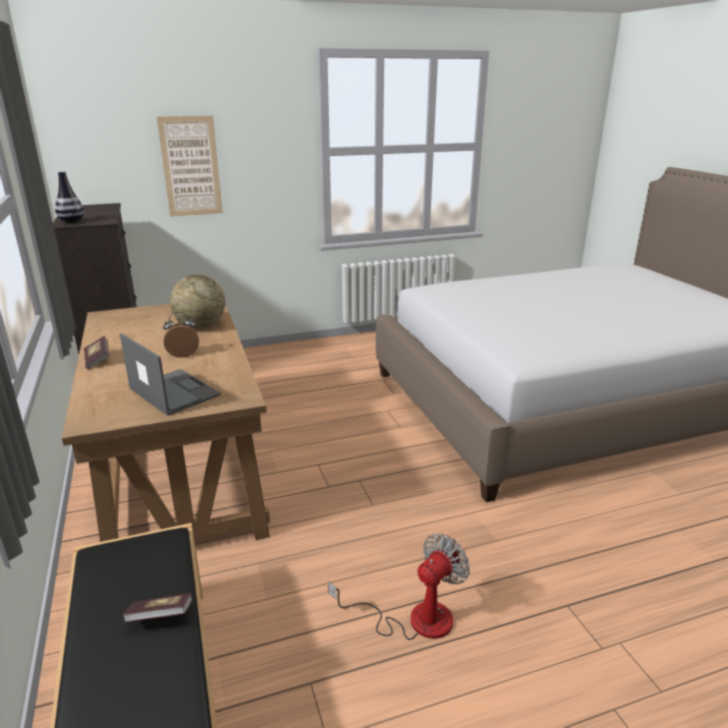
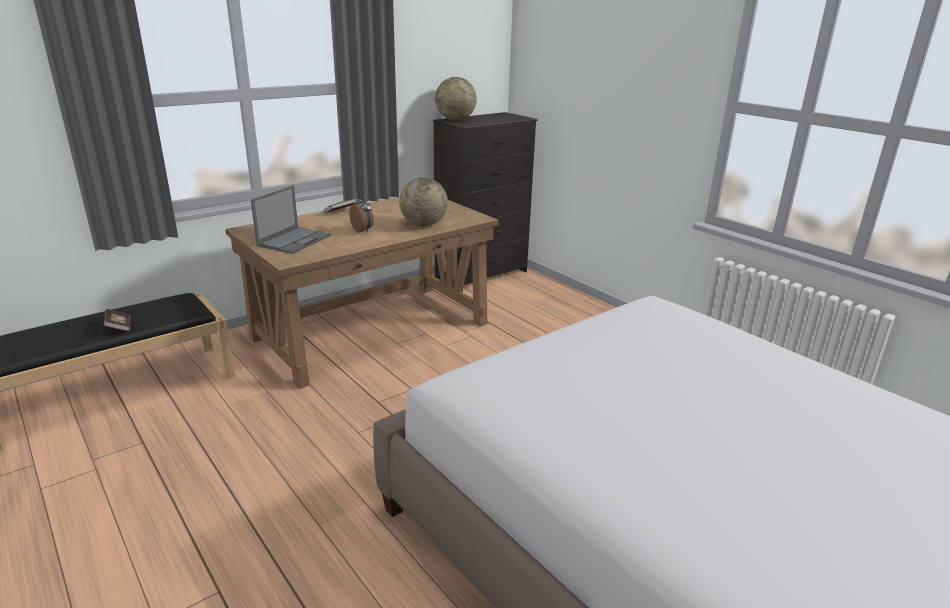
camera: 70 degrees right, 0 degrees up
(71, 222) = (455, 120): vase -> globe
(191, 166) = (598, 97): picture -> none
(414, 619) = (202, 483): fan -> none

